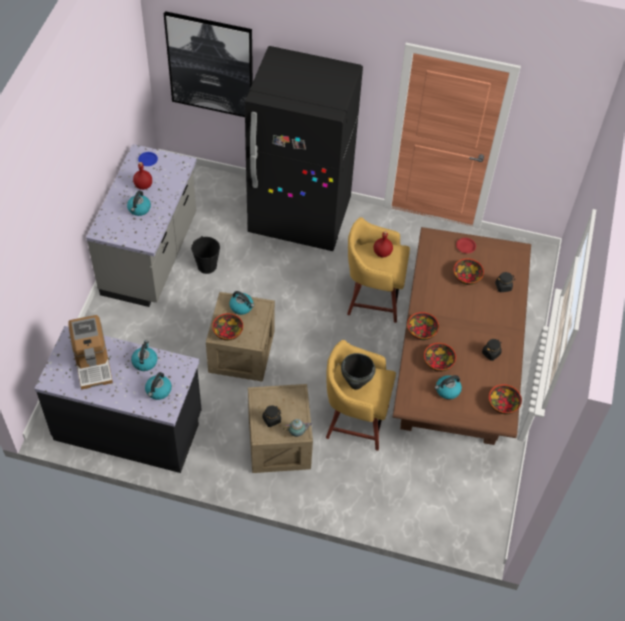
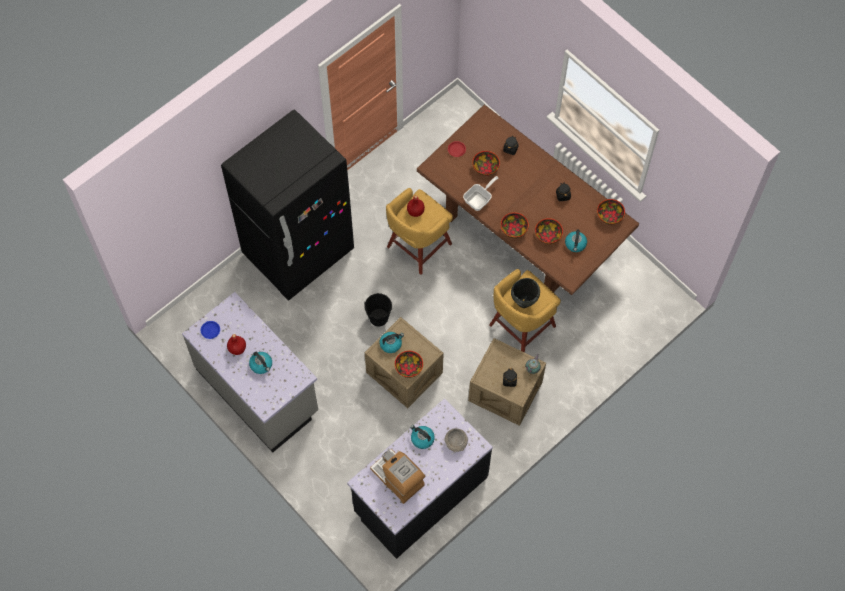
camera: 55 degrees left, 10 degrees up
(92, 362) = (398, 478): coffee machine -> coffee machine turned 150 degrees counterclockwise
(158, 391) = (456, 442): kettle -> grey bowl
(207, 266) = (299, 352): black bucket -> black bucket (378, 317)
(210, 65) = (177, 220): picture -> none
(430, 289) = (479, 199): none -> frying pan

